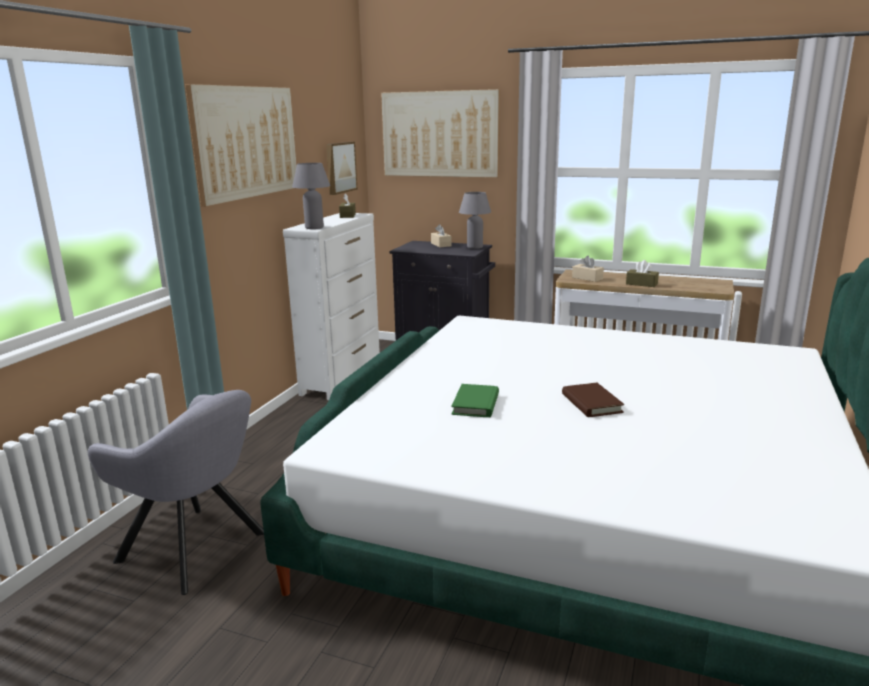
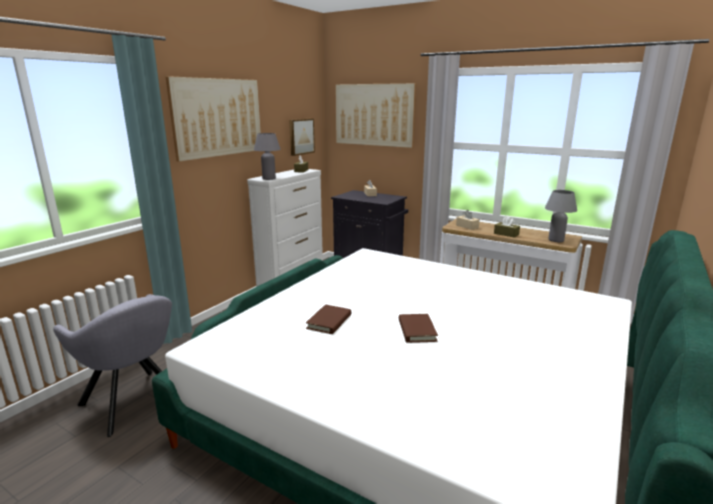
camera: 10 degrees right, 0 degrees up
(475, 247) = (392, 198): grey table lamp -> grey table lamp (556, 240)
(476, 404) = (329, 322): green book -> brown book

